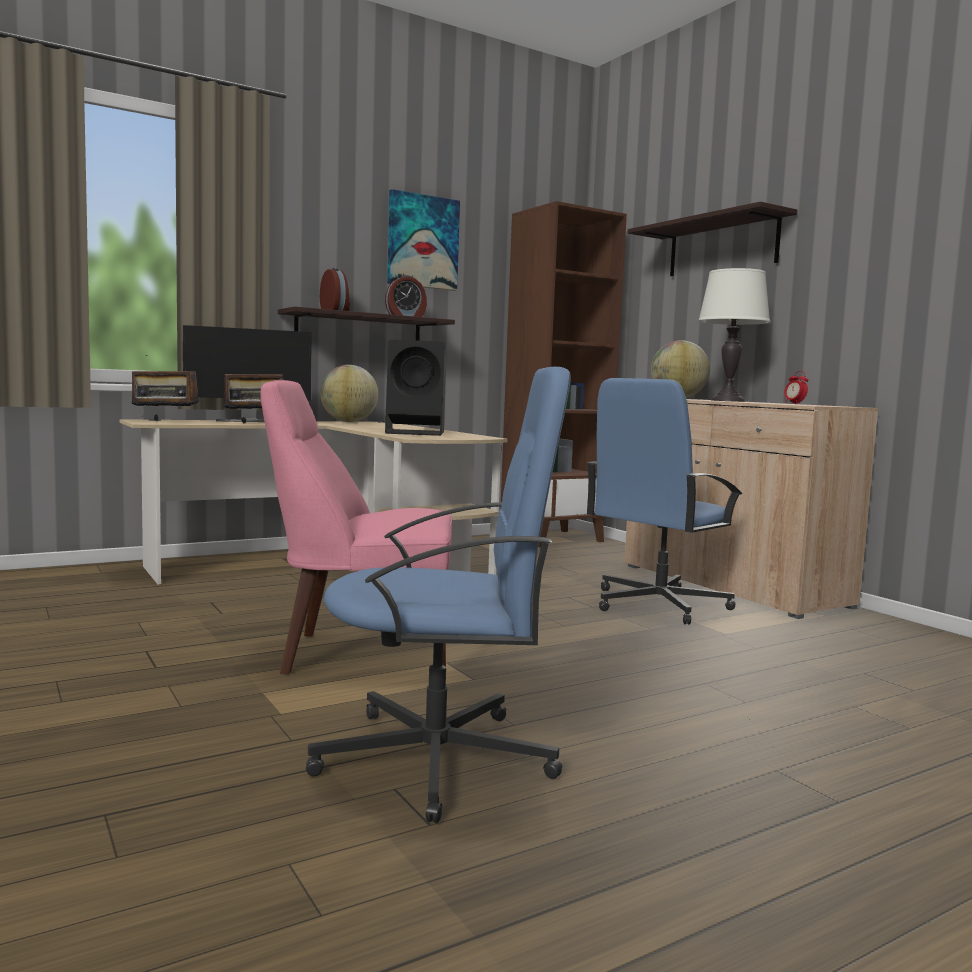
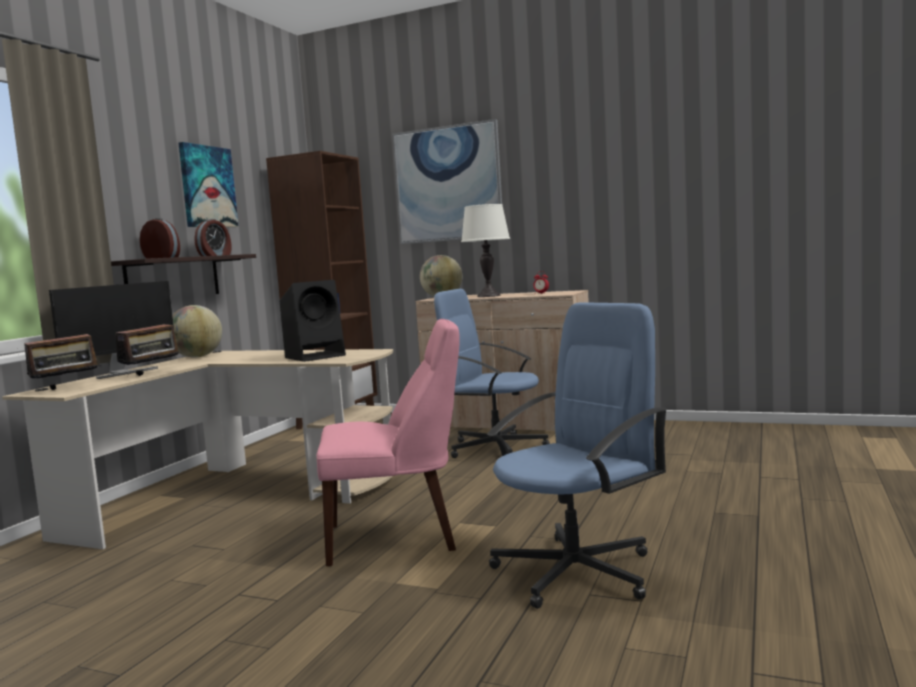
camera: 35 degrees left, 0 degrees up
(360, 654) = (398, 537): pink chair -> pink chair turned 150 degrees counterclockwise
(657, 604) = (495, 448): blue office chair -> blue office chair turned 105 degrees clockwise
(722, 246) = (448, 184): shelf -> picture

